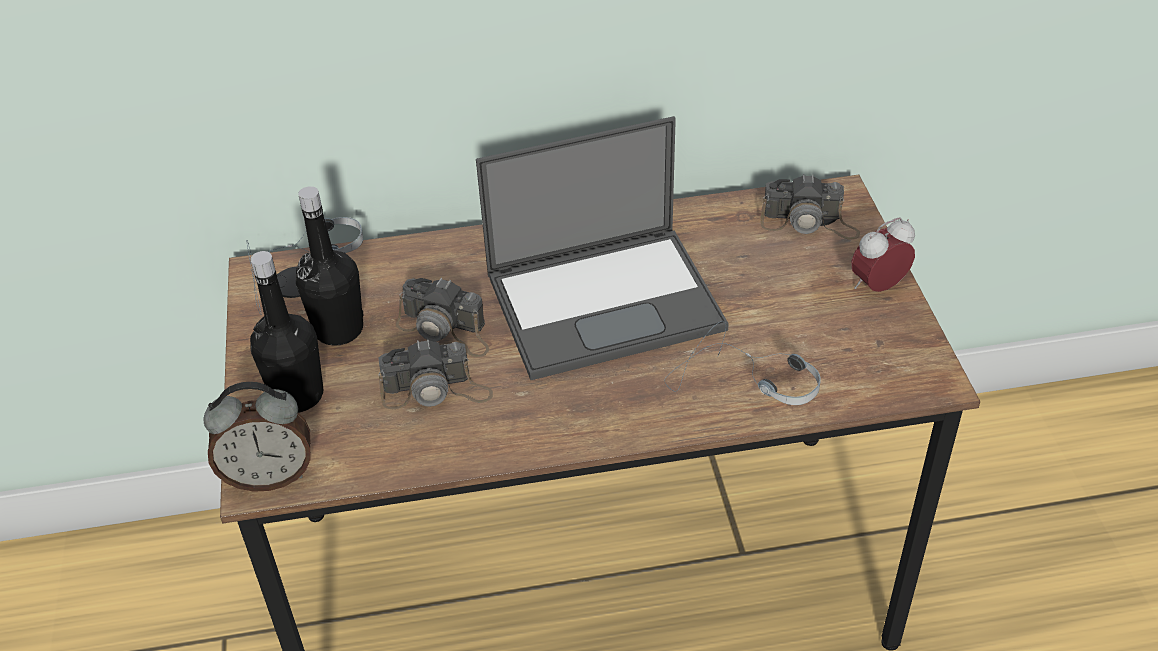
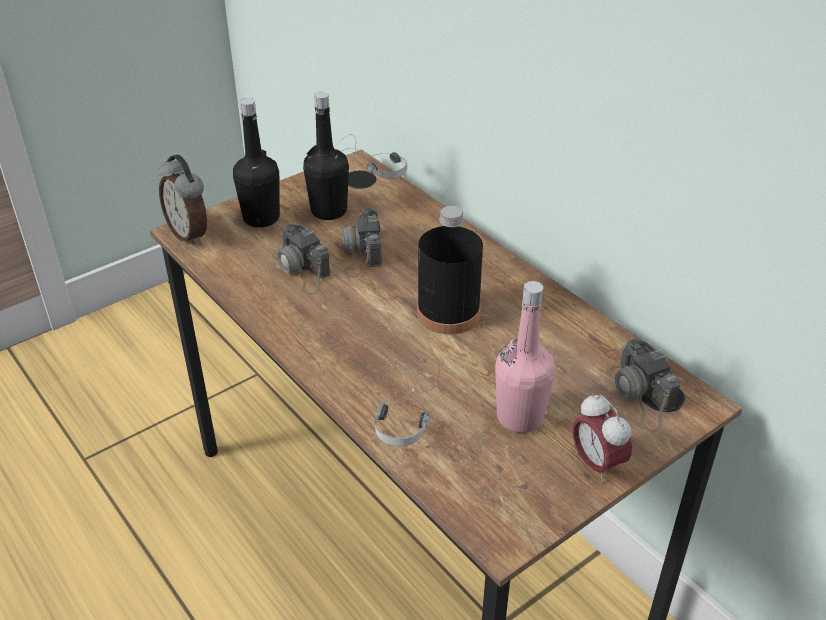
camera: 60 degrees right, 5 degrees down
(607, 300) = (448, 313): laptop -> black bottle
(791, 309) = (520, 417): none -> pink bottle
(878, 286) = (596, 464): alarm clock -> alarm clock turned 150 degrees counterclockwise

